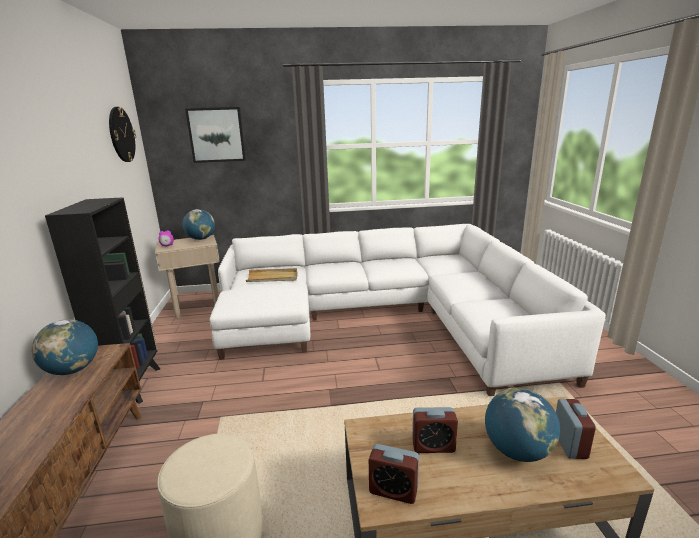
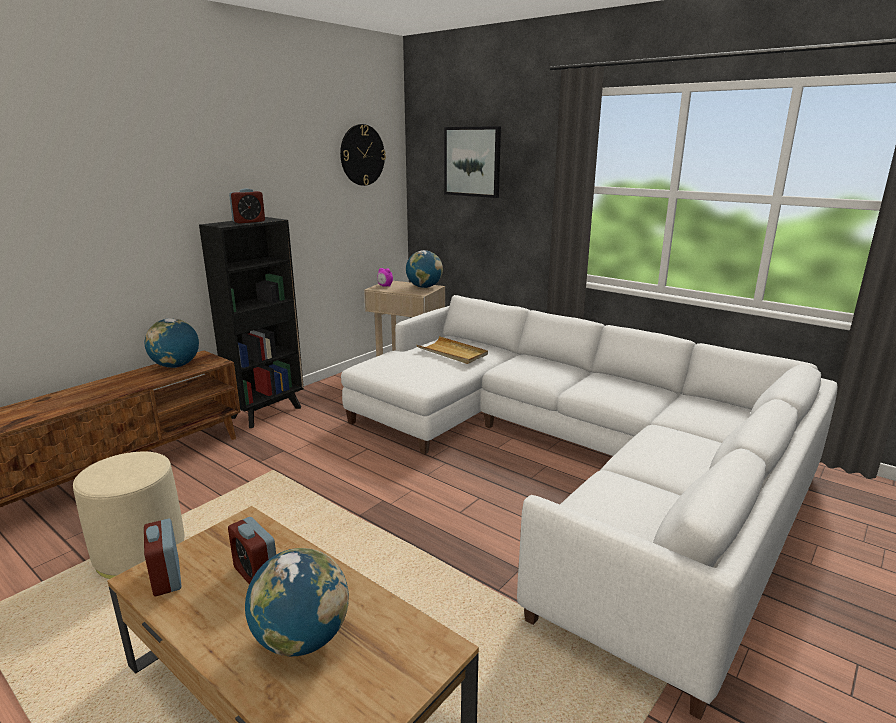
camera: 45 degrees right, 0 degrees up
(569, 444) = (358, 682): alarm clock -> alarm clock (249, 221)

